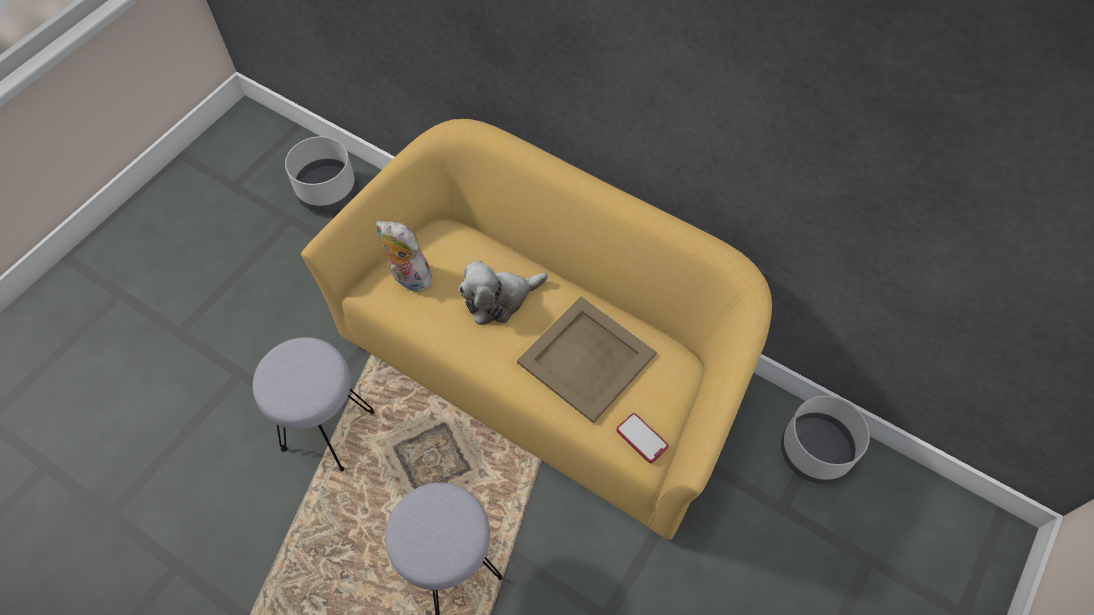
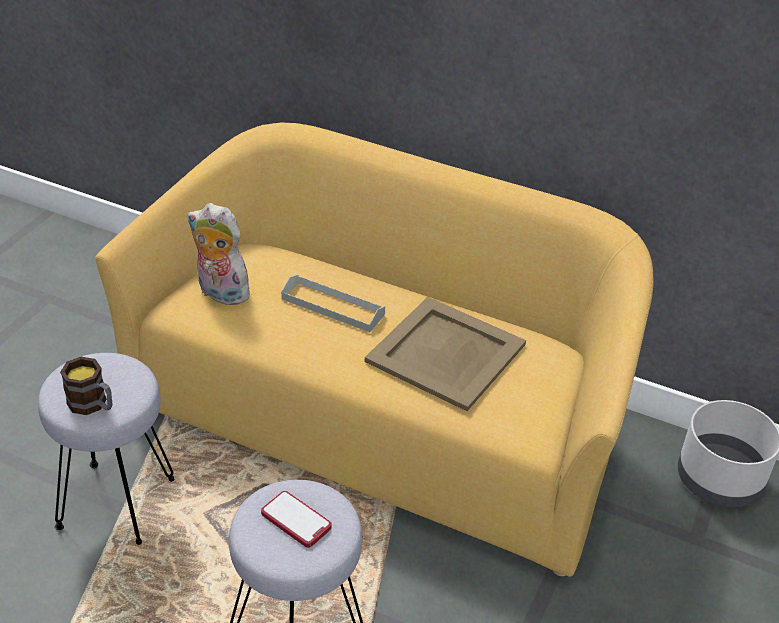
camera: 10 degrees left, 20 degrees down
(292, 394) = (93, 405): none -> mug
(328, 191) = (92, 269): grey planter -> none
(499, 299) = (332, 307): plush toy -> grey tray
(641, 438) = (527, 422): phone -> phone (296, 520)

